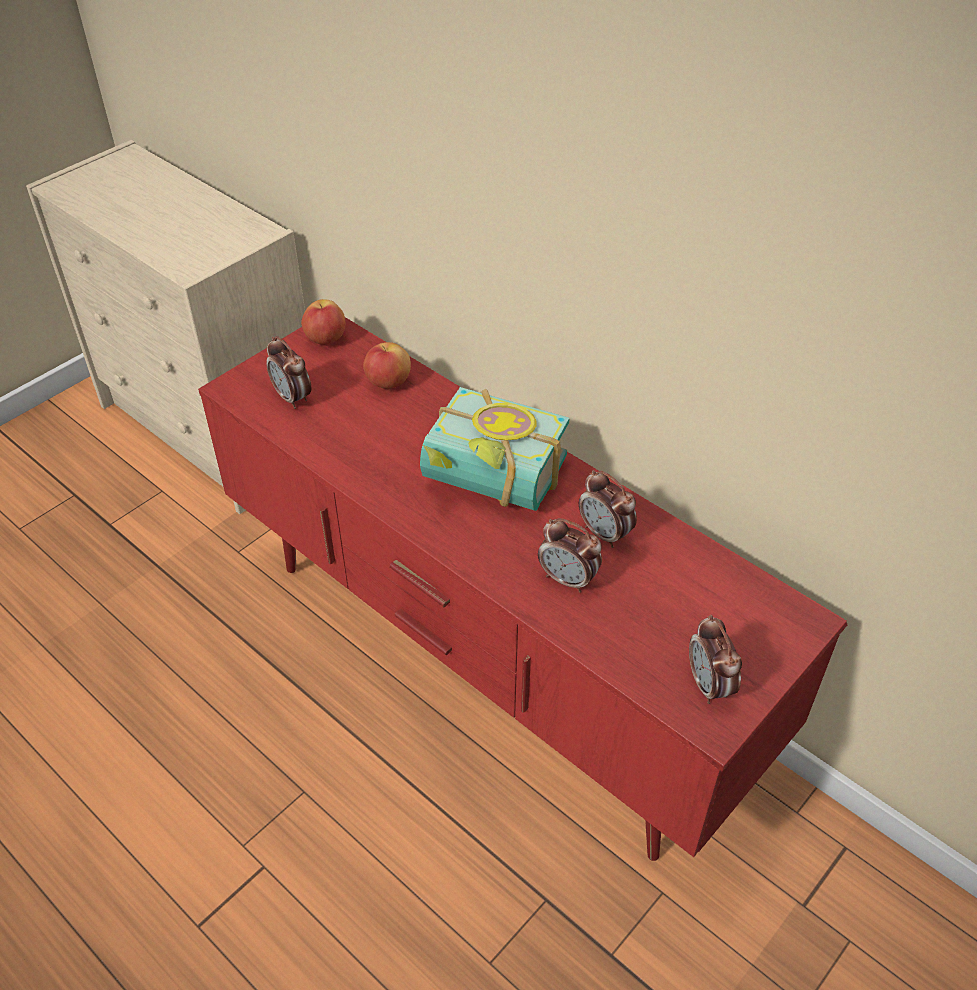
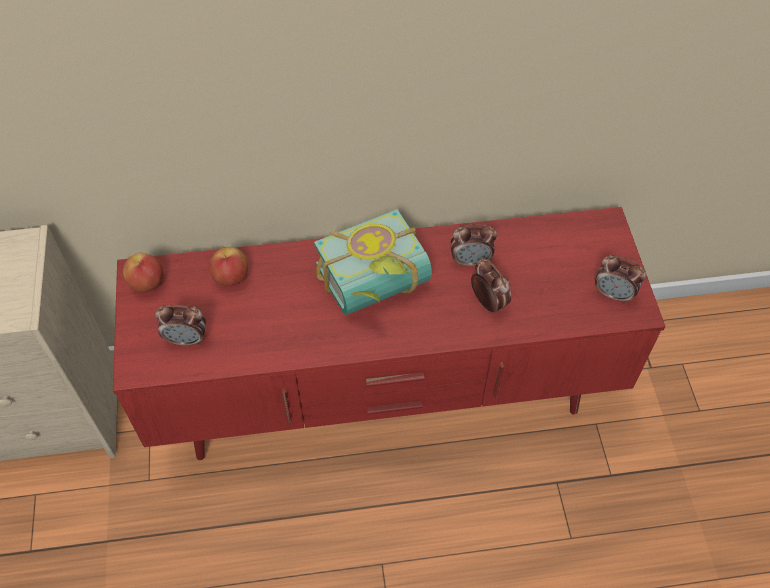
camera: 50 degrees left, 10 degrees up
(568, 579) = (488, 302): alarm clock -> alarm clock turned 105 degrees counterclockwise

